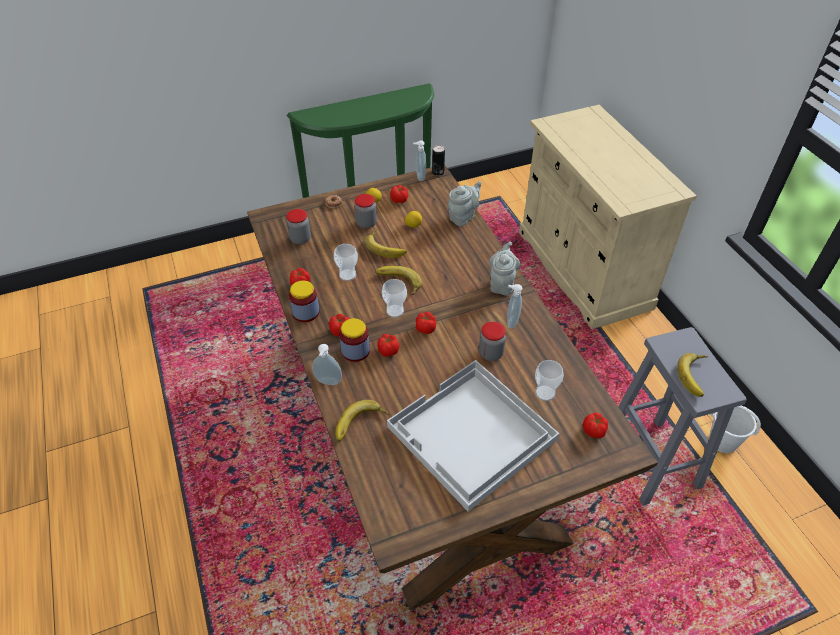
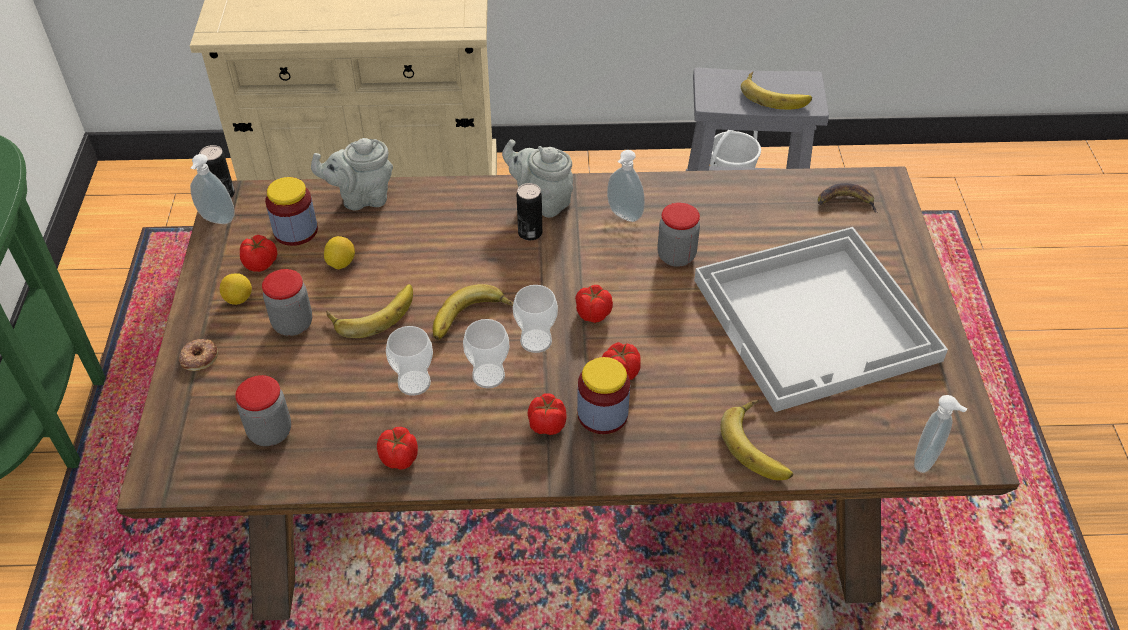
camera: 70 degrees left, 0 degrees up
(306, 312) = (477, 465): jar -> jar (295, 231)
(328, 382) = (658, 468): soap dispenser -> soap dispenser (927, 461)
(463, 217) = (361, 198): grey teapot -> grey teapot turned 75 degrees counterclockwise
(474, 286) = (530, 233): none -> can
(545, 393) = (768, 225): cup -> cup (488, 376)
(594, 431) = (845, 202): tomato -> banana

